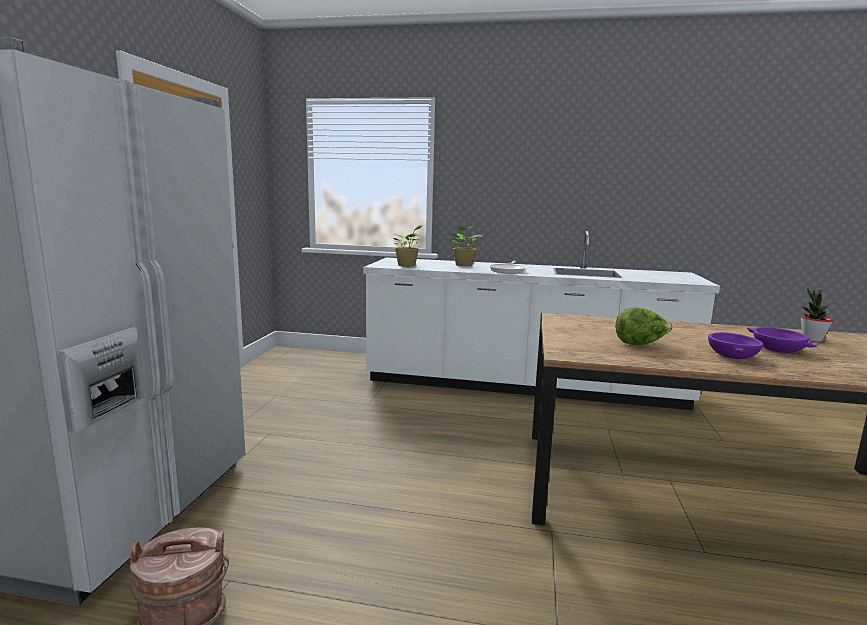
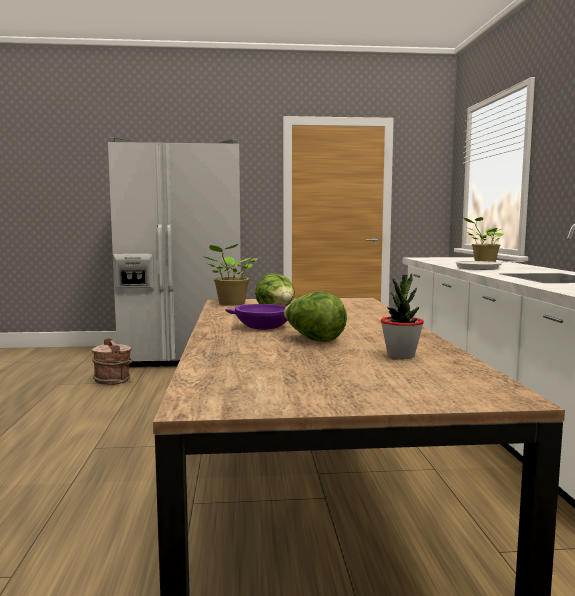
camera: 75 degrees right, 5 degrees down
(407, 265) = (436, 259): potted plant -> potted plant (230, 304)
(778, 349) = (313, 340): purple bowl -> lettuce

